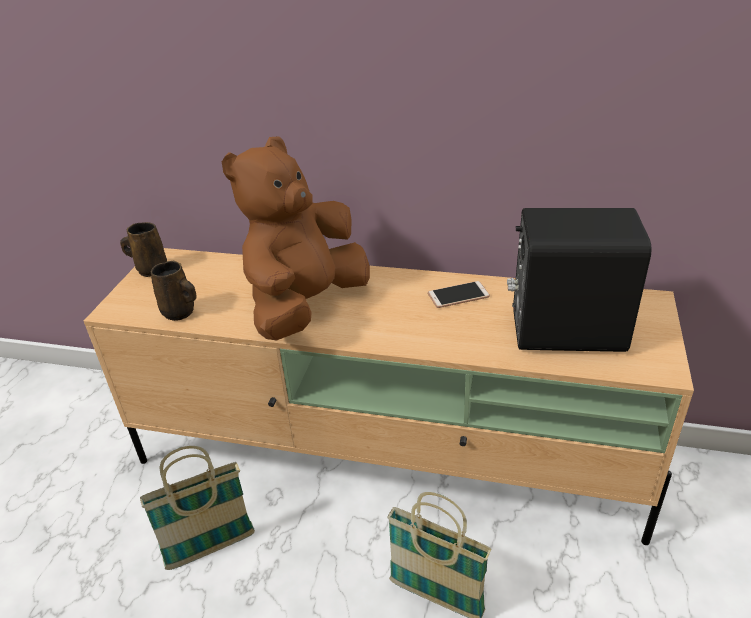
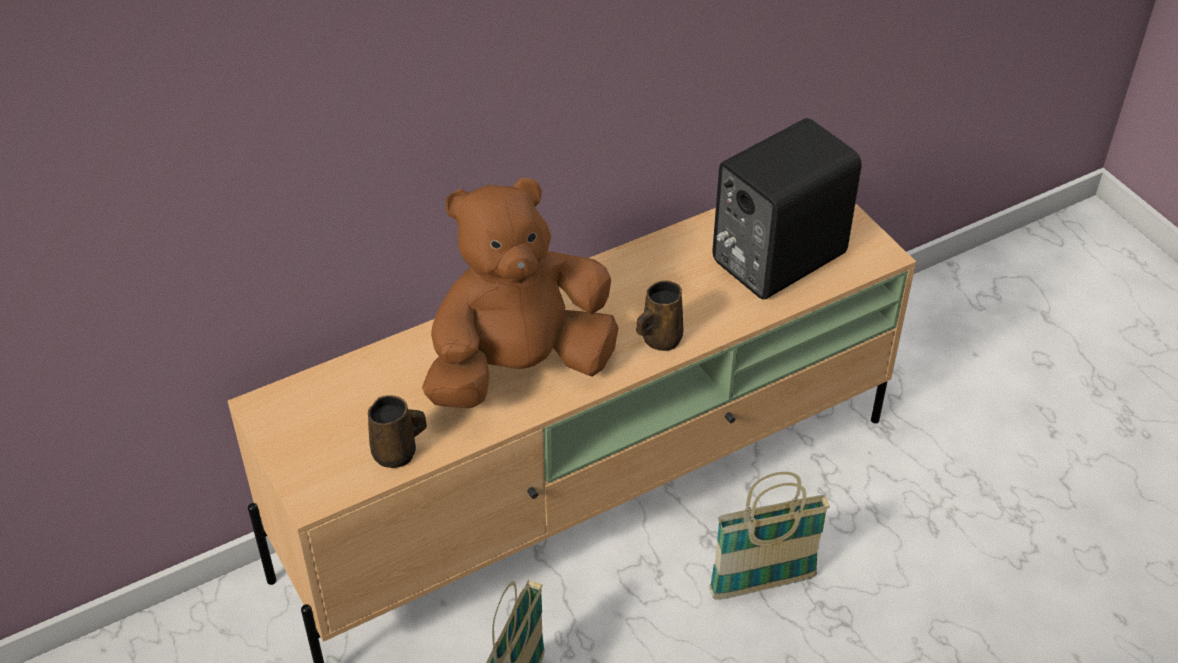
camera: 45 degrees left, 10 degrees up
(150, 269) = (276, 428): brown mug -> brown mug (659, 339)
(306, 306) = (519, 367): brown plush toy -> brown plush toy turned 75 degrees clockwise
(458, 295) = (648, 272): phone -> none

